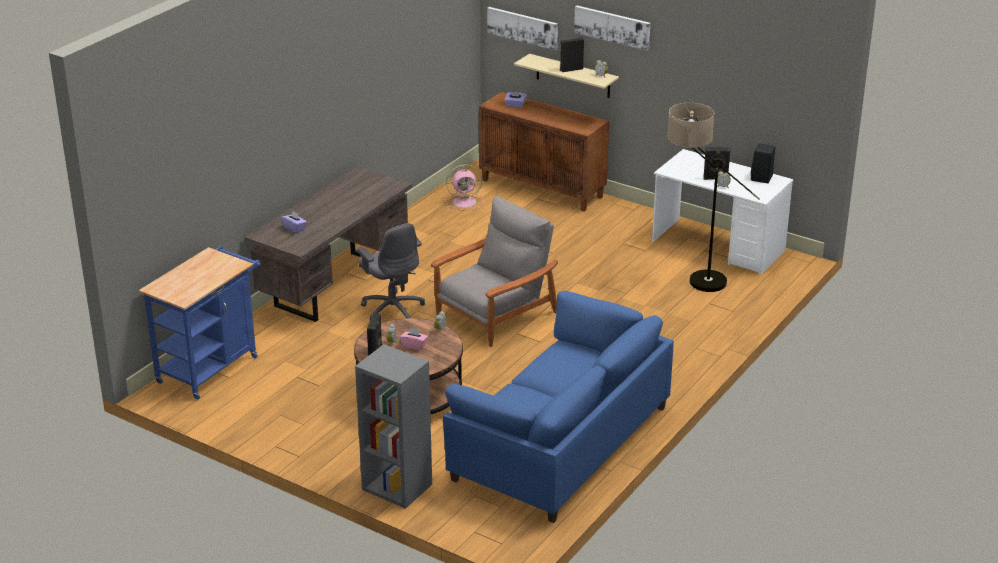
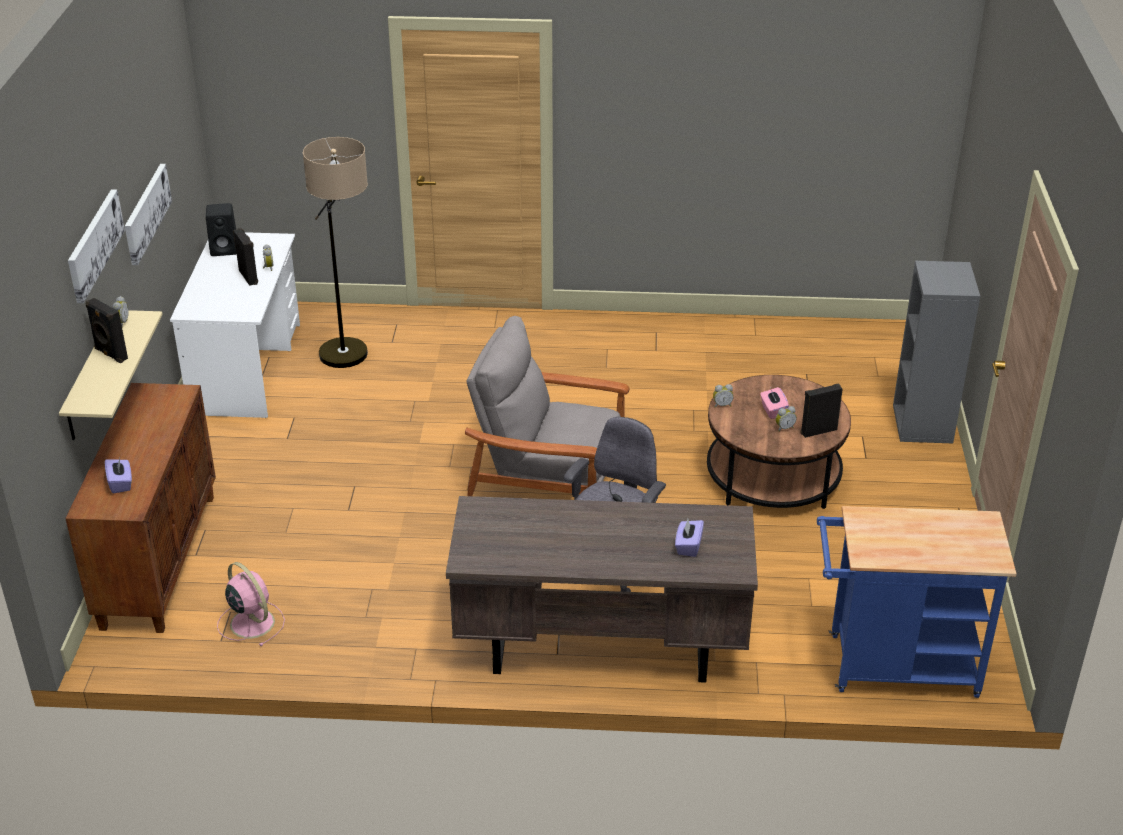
camera: 120 degrees left, 5 degrees up
(523, 27) = (44, 381): picture -> picture (146, 213)
(559, 443) = (744, 356): blue sofa -> none

